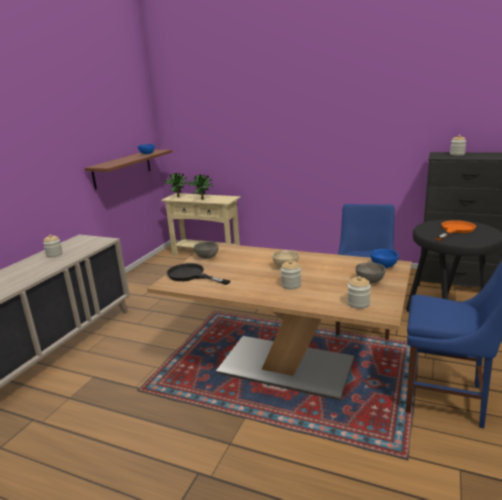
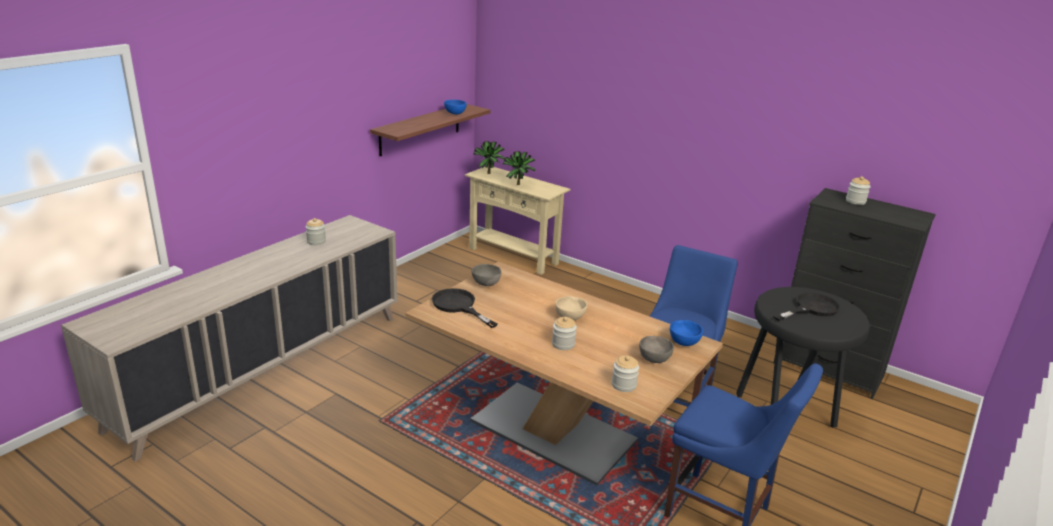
camera: 10 degrees right, 5 degrees up
(455, 230) = (811, 308): orange frying pan -> black frying pan

